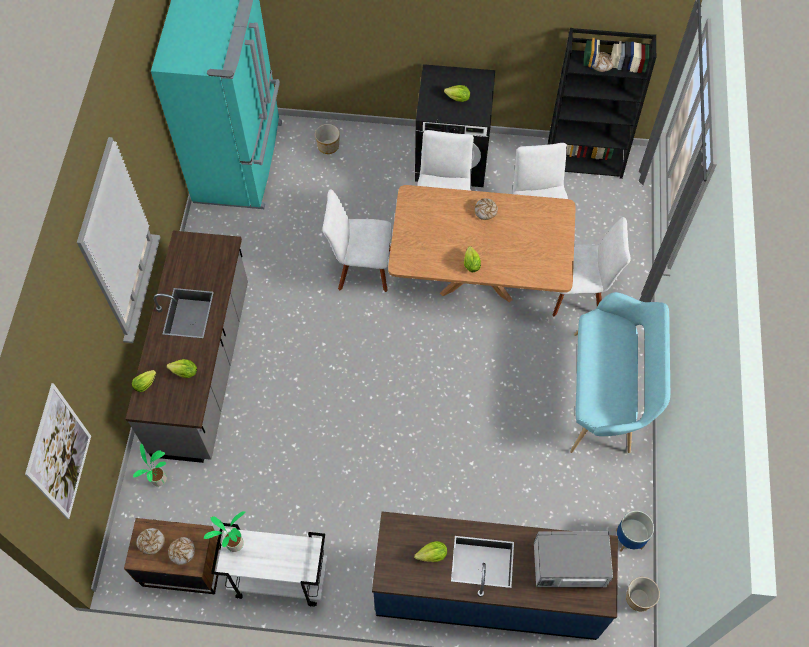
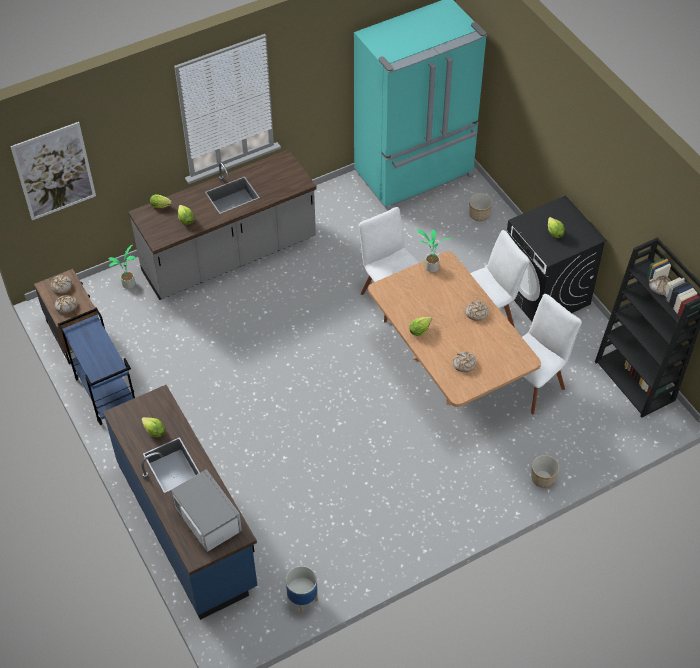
camera: 55 degrees right, 10 degrees down
(234, 545) = (88, 326): potted plant -> potted plant (431, 268)
(278, 579) = (105, 393): white cart -> blue cart
(533, 255) = (464, 364): none -> bread
(579, 293) = (498, 447): white chair -> none
(607, 395) = (420, 516): turquoise bench -> none
(638, 598) = (256, 632): planter -> planter (542, 478)

